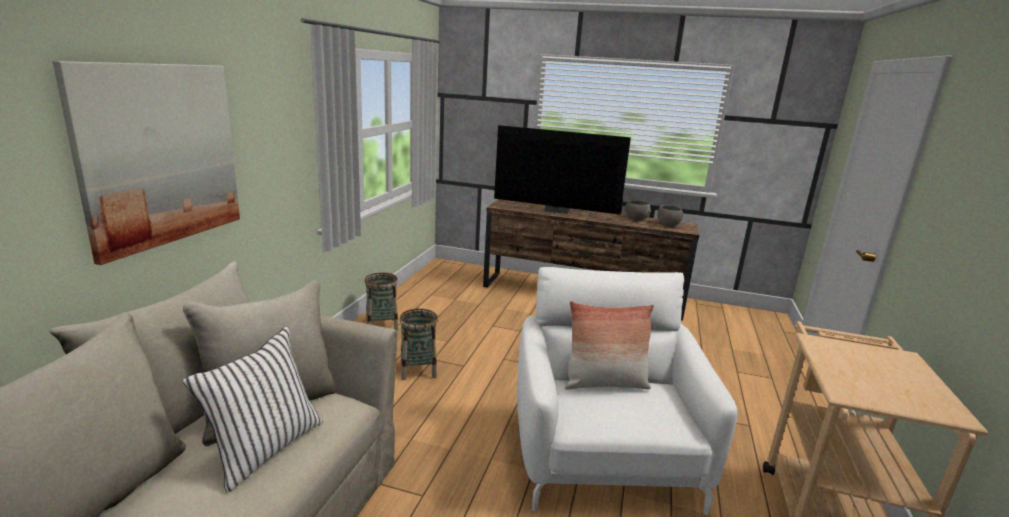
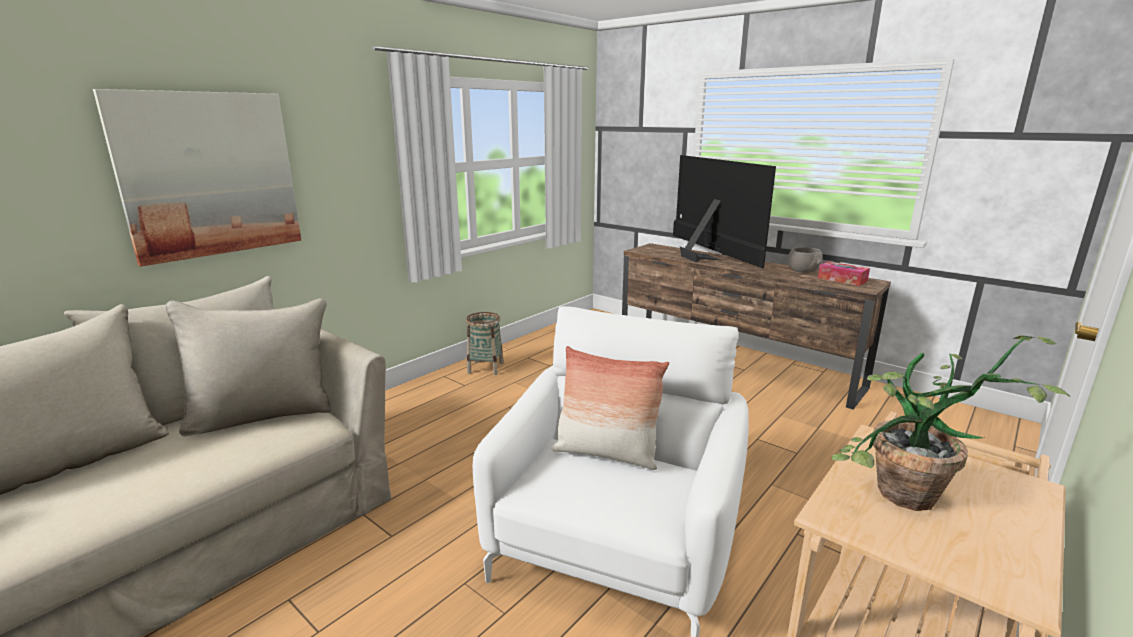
camera: 25 degrees right, 0 degrees up
(265, 448) = (220, 447): white pillow -> none
(418, 370) = (485, 415): basket -> none
(557, 210) = (705, 257): television -> television turned 150 degrees counterclockwise
(668, 224) = (842, 280): grey bowl -> tissue box
(867, 378) = (905, 503): none -> potted plant

